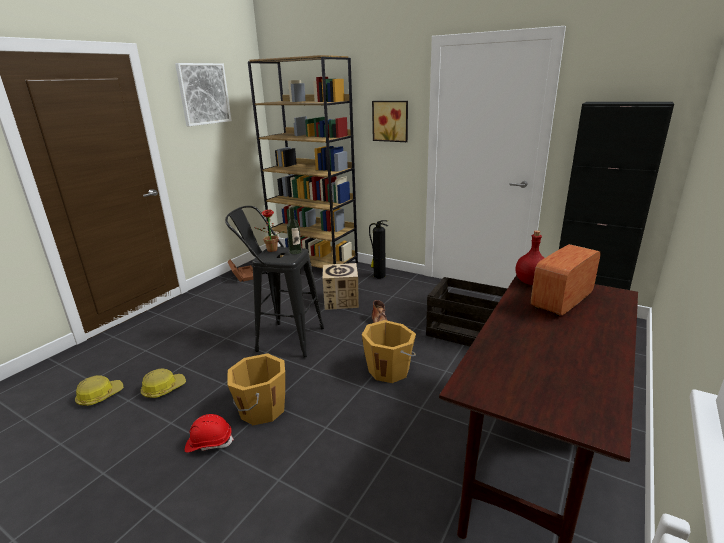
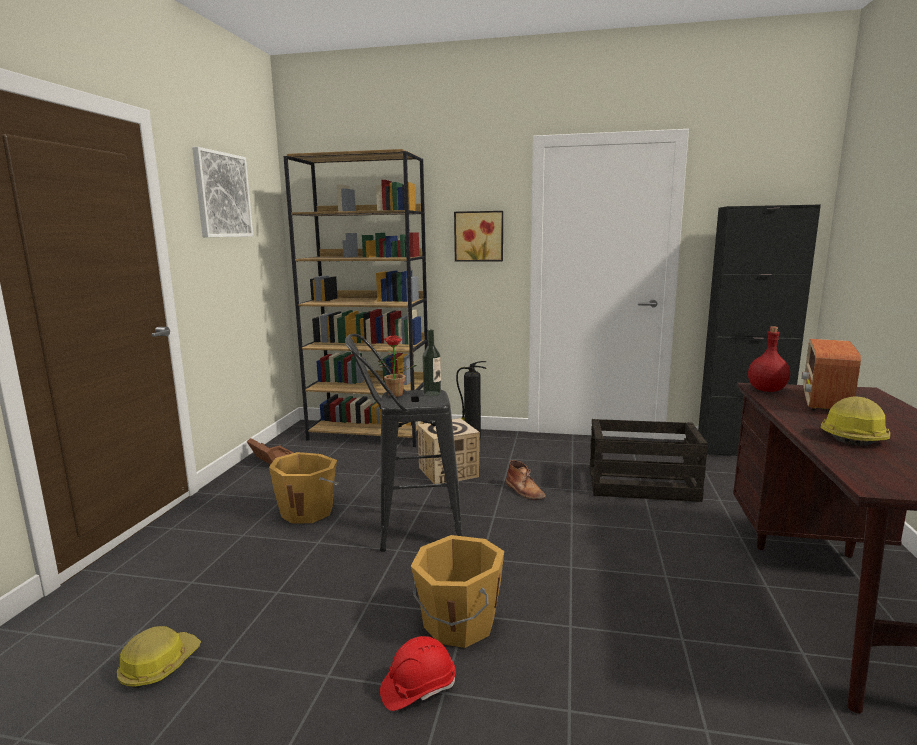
camera: 20 degrees left, 10 degrees down
(163, 389) = (272, 630): hard hat -> hard hat (852, 435)
(389, 370) = (586, 541): orange bucket -> orange bucket (308, 511)

